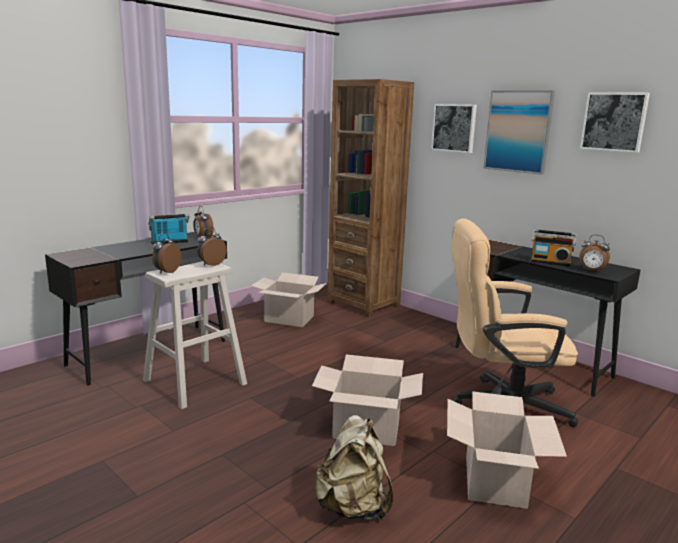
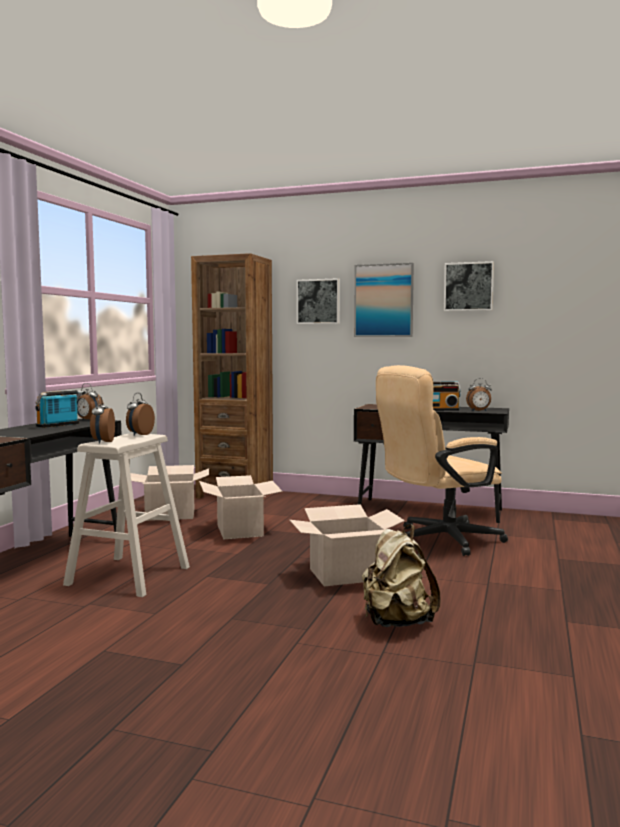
camera: 25 degrees left, 10 degrees down
(494, 481) = (484, 583): cardboard box -> cardboard box (239, 530)

